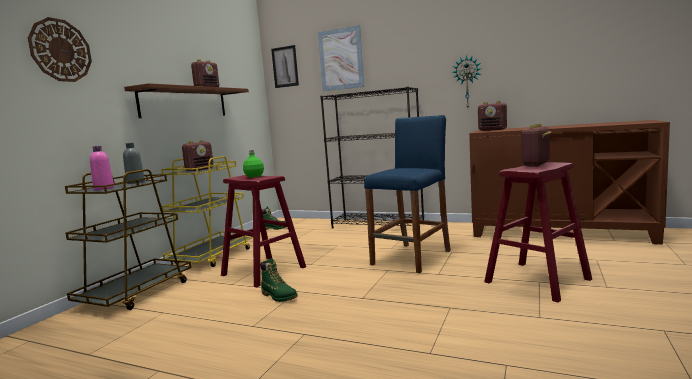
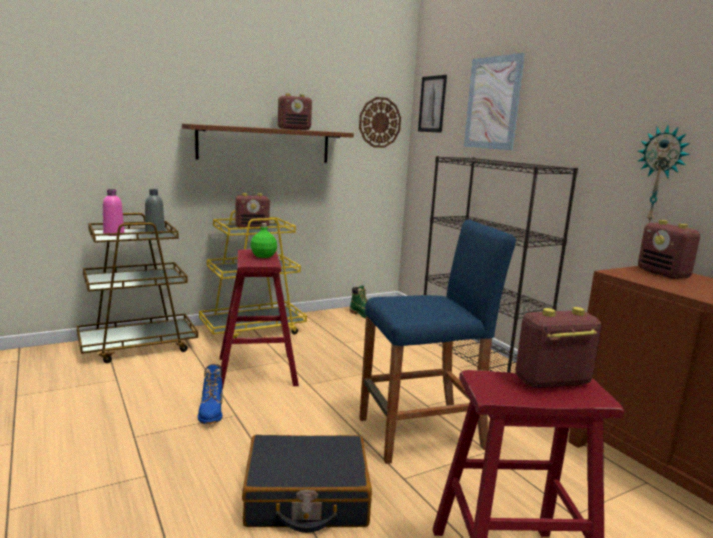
camera: 35 degrees right, 5 degrees up
(60, 50) = (109, 84): wall clock -> wall clock (379, 122)
(279, 296) = (211, 412): green boot -> blue boot
(411, 299) = (306, 498): none -> black suitcase

